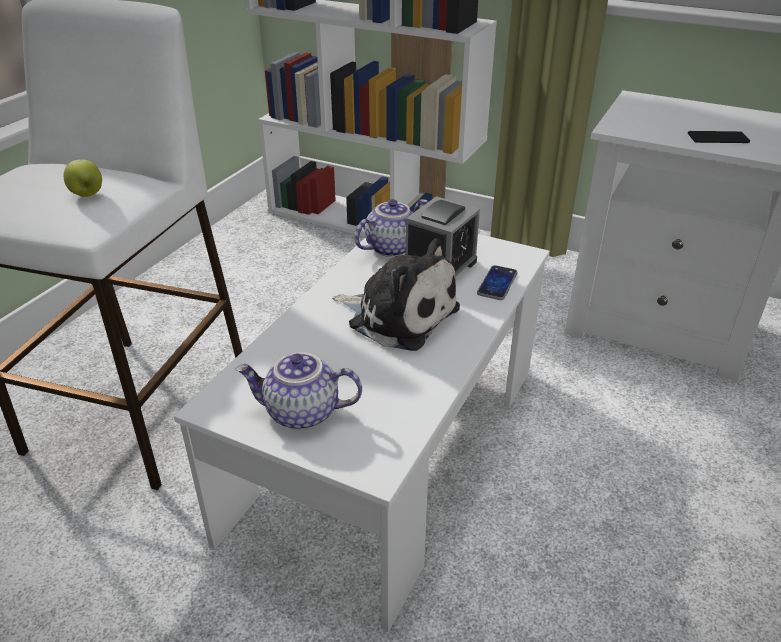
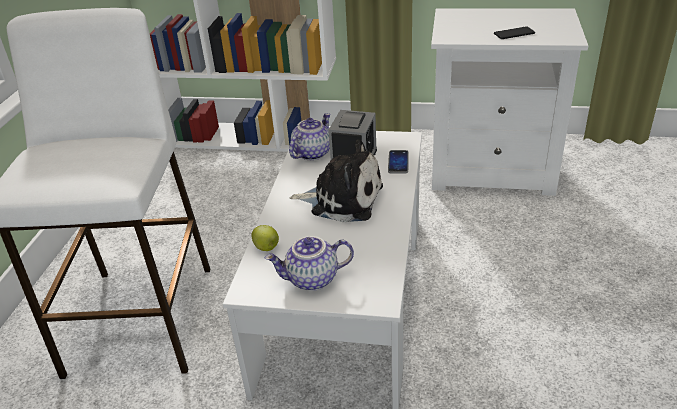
camera: 15 degrees left, 0 degrees up
(87, 194) = (106, 159): apple -> apple (267, 248)

